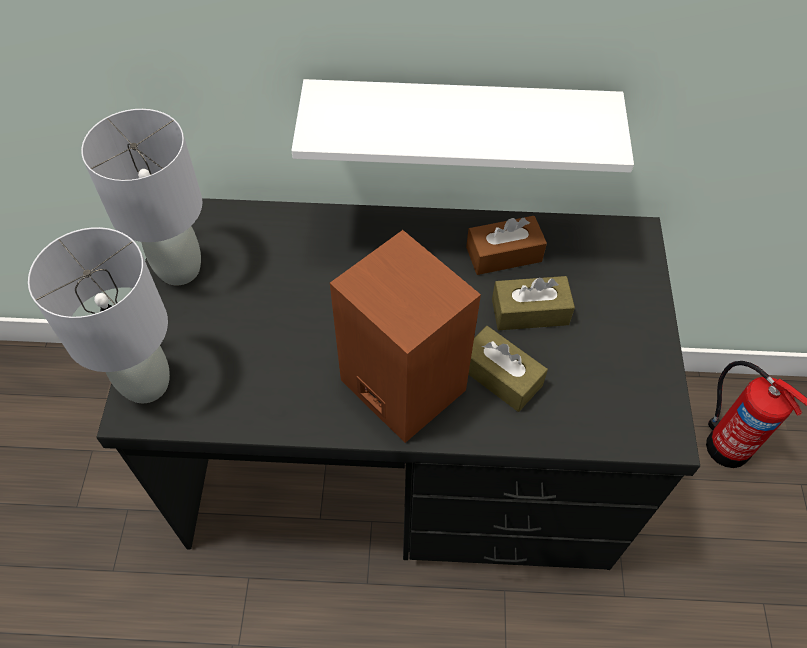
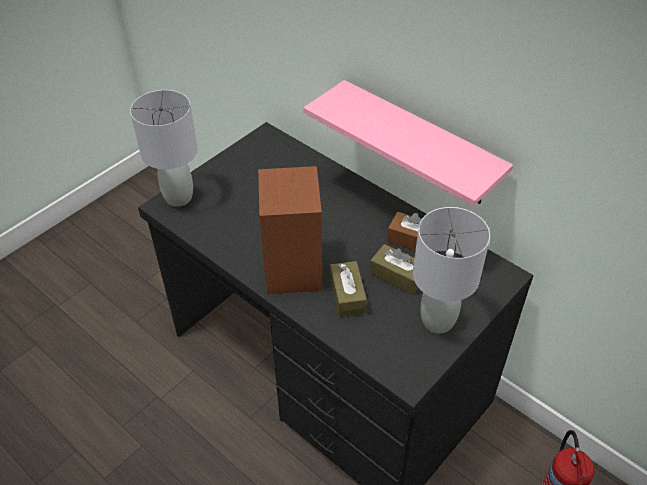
camera: 40 degrees right, 10 degrees down
(180, 269) = (241, 158): grey table lamp -> grey table lamp (438, 321)
(459, 122) = (420, 144): white shelf -> pink shelf

